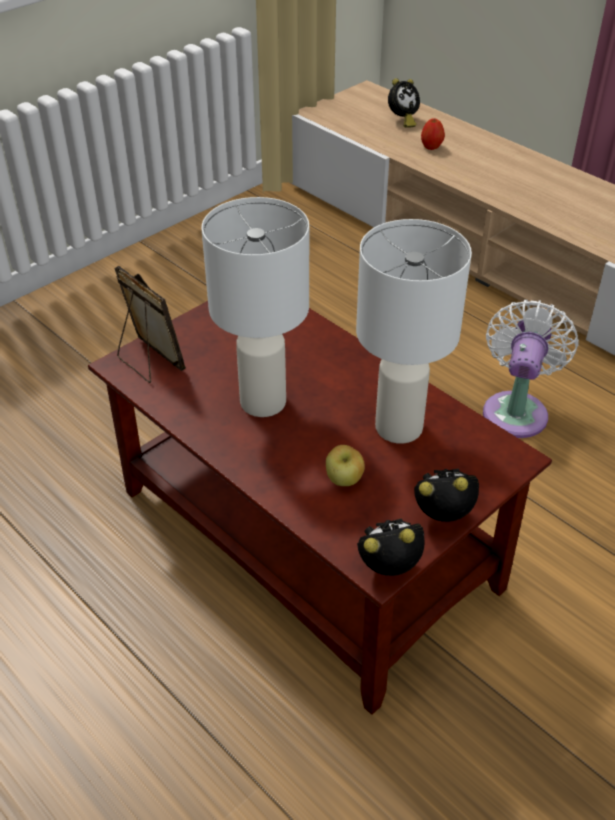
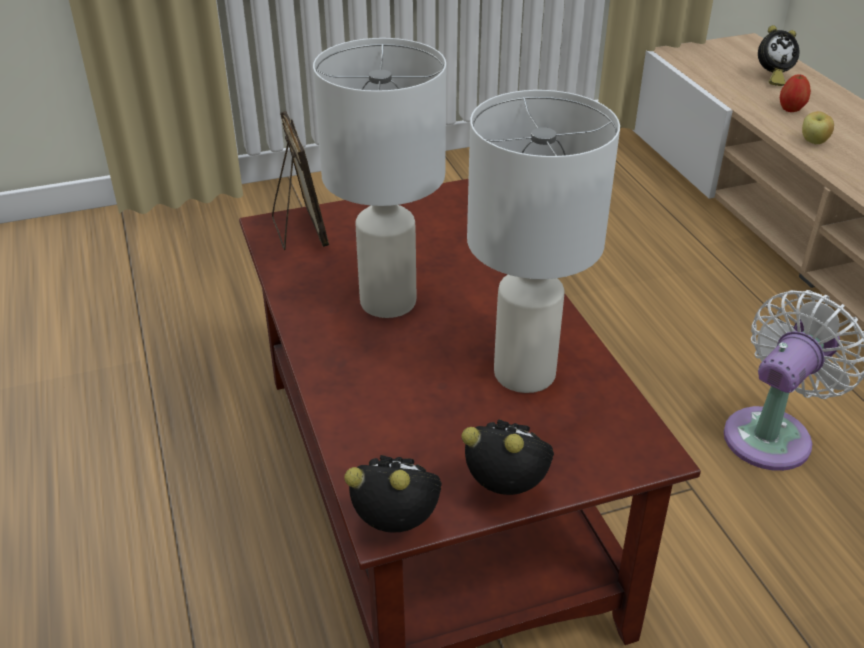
camera: 25 degrees right, 5 degrees down
(344, 480) = (417, 410): apple -> apple (813, 142)

